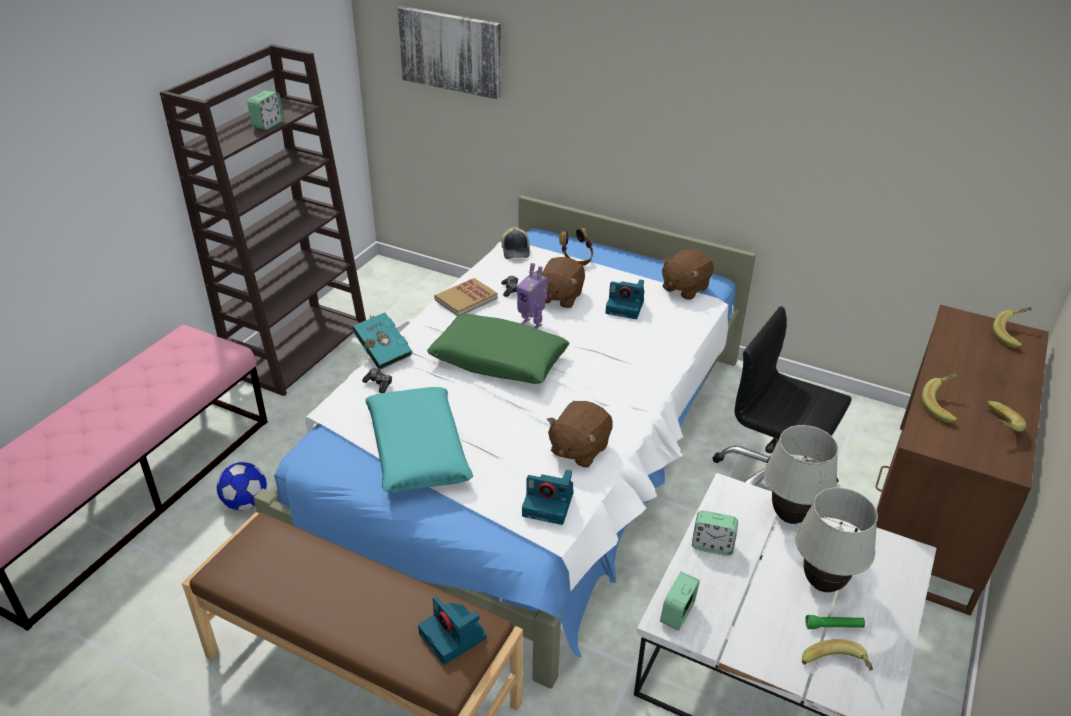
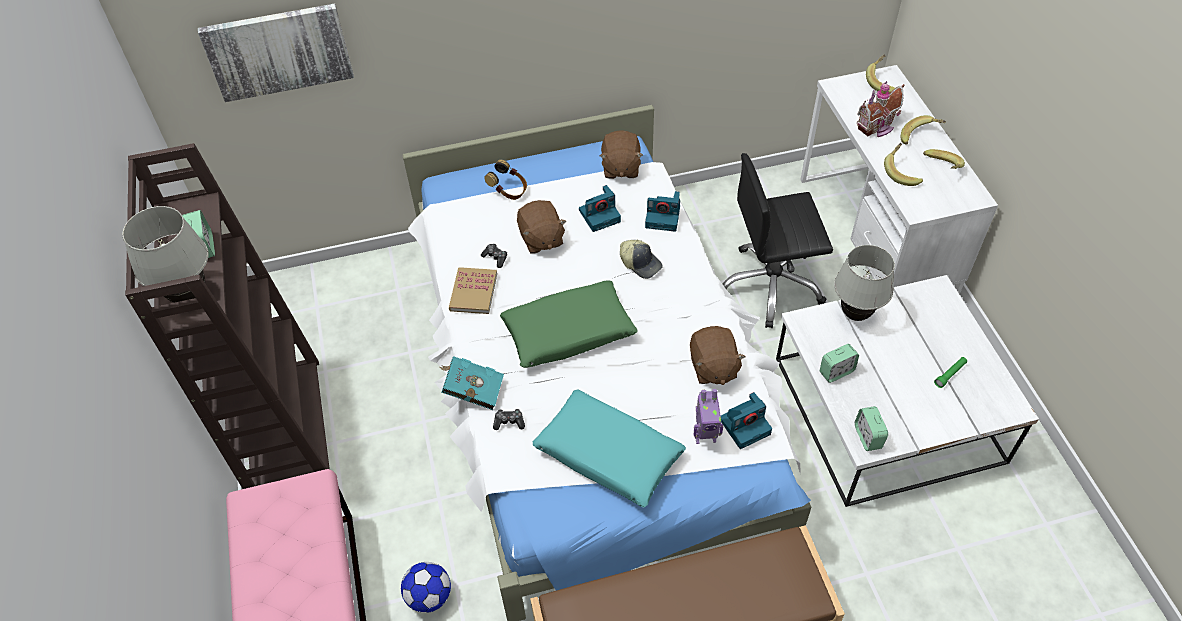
camera: 40 degrees left, 15 degrees up
(454, 636) = (781, 567): camera -> camera (663, 217)
(516, 251) = (450, 214): cap -> cap (641, 263)
(532, 323) = (552, 280): toy robot -> toy robot (705, 436)
(823, 584) = (918, 349): white table lamp -> white table lamp (190, 296)
(835, 669) = (977, 402): banana -> banana (920, 137)
(930, 510) = (874, 237): brown desk -> white desk
(961, 363) = (877, 128): none -> toy house

